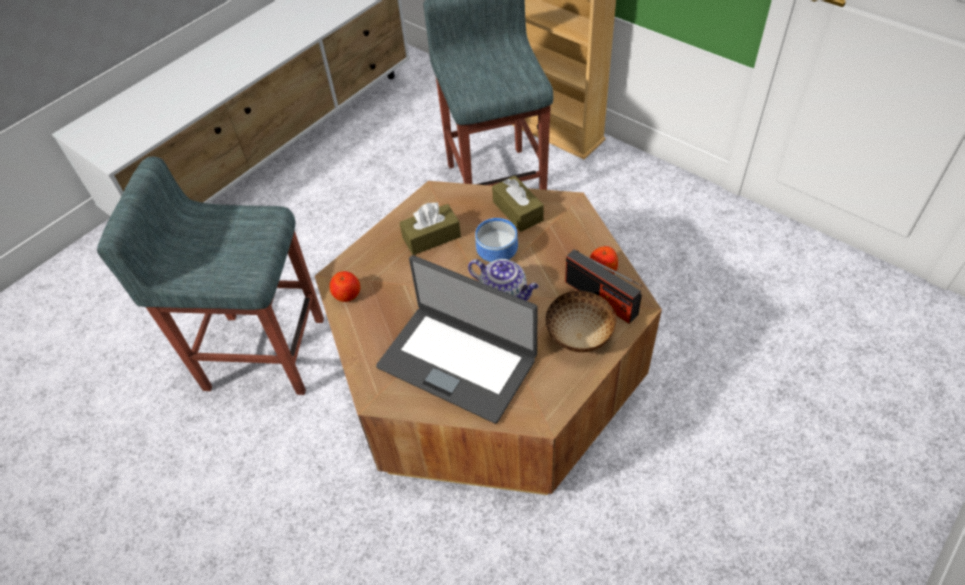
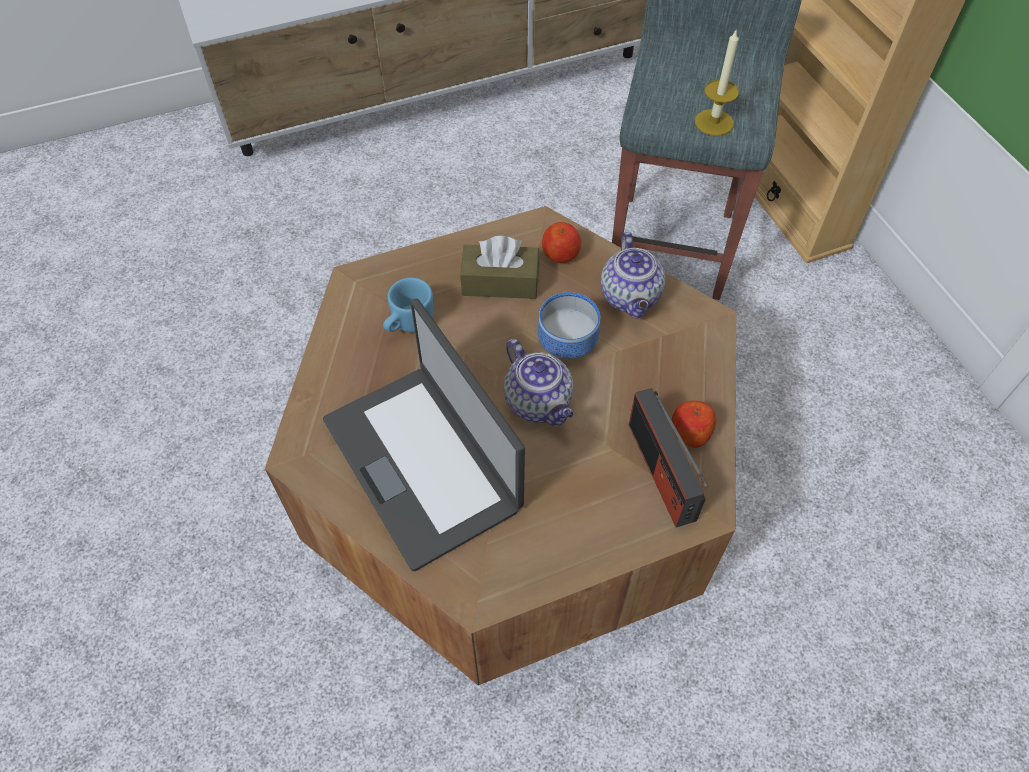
camera: 25 degrees right, 5 degrees up
(263, 353) = (278, 330): grey stool -> none
(347, 294) = (354, 309): apple -> apple (561, 254)
(389, 287) = (408, 323): none -> blue mug
(509, 87) = (714, 122): none -> candle
(517, 211) = (631, 298): brown tissue box -> teapot
(578, 337) = (595, 511): bowl -> none

